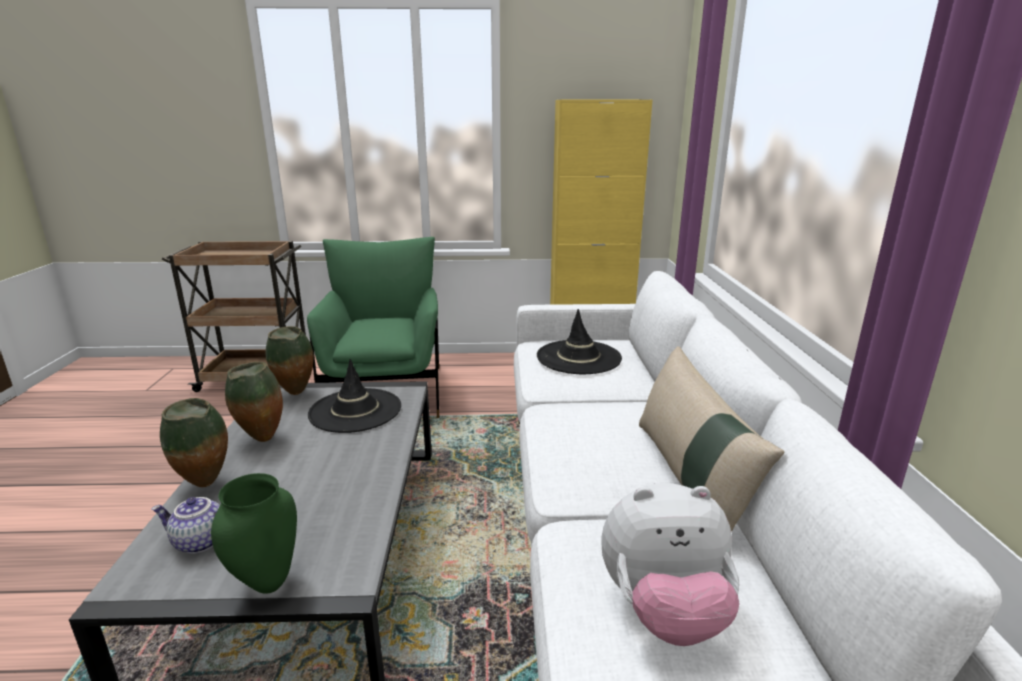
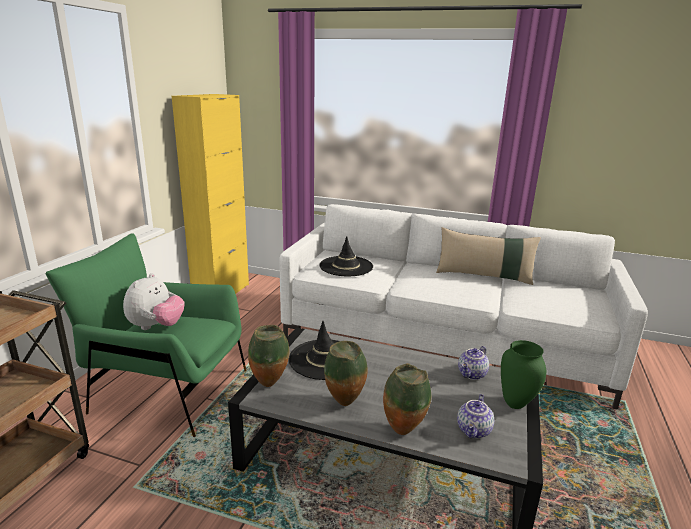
camera: 70 degrees left, 0 degrees up
(349, 529) = (472, 374): none -> teapot
(664, 611) = (564, 300): plush toy -> plush toy (156, 326)

